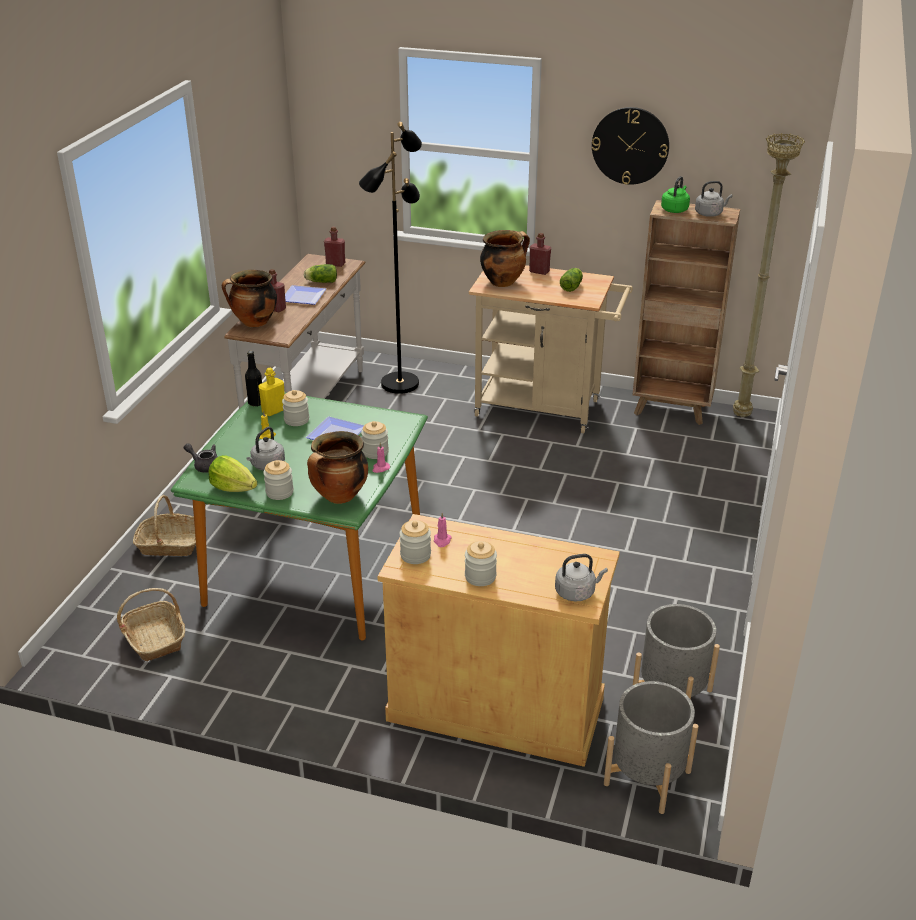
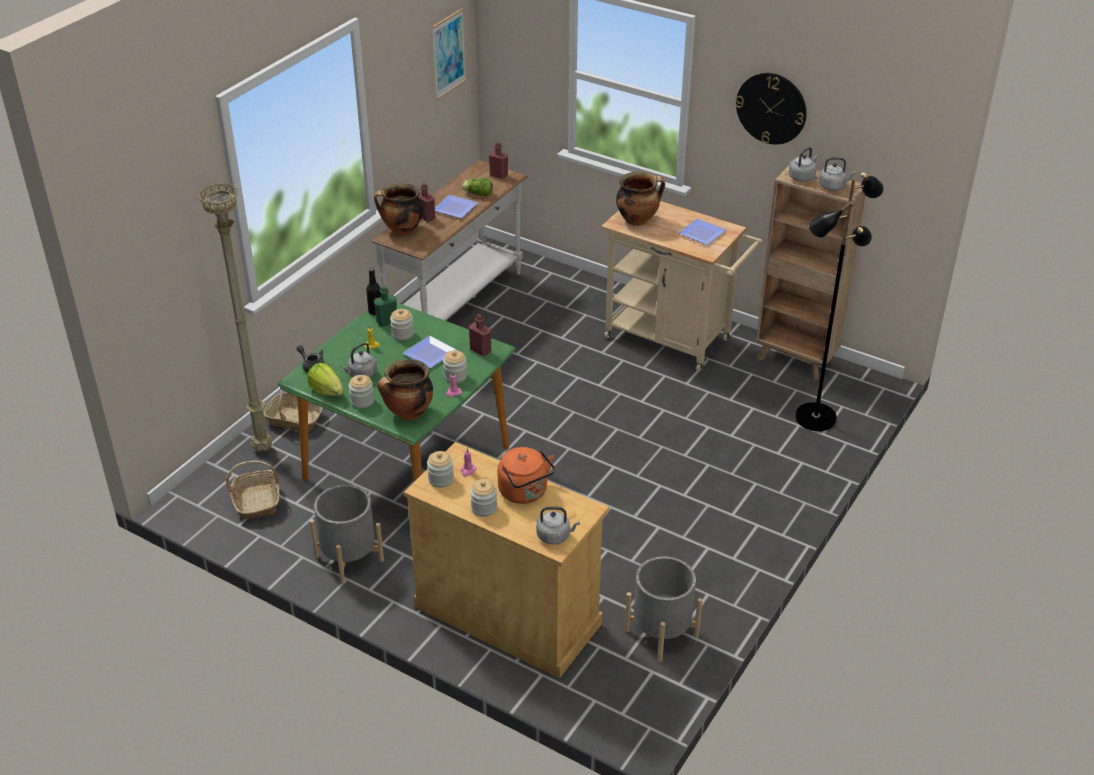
camera: 15 degrees right, 5 degrees up
(270, 137) = (448, 54): none -> picture
(273, 411) = (387, 322): yellow bottle -> green bottle
(399, 383) = (549, 292): black floor lamp -> black floor lamp (815, 417)
(519, 553) = (525, 493): none -> orange kettle
(539, 271) = (677, 212): red bottle -> red bottle (480, 350)
(572, 286) = (700, 234): lettuce -> plate
(647, 777) = (607, 698): grey planter -> grey planter (349, 558)
(675, 209) = (802, 177): green kettle -> grey kettle
(741, 416) = (861, 378): beige floor lamp -> beige floor lamp (262, 450)

